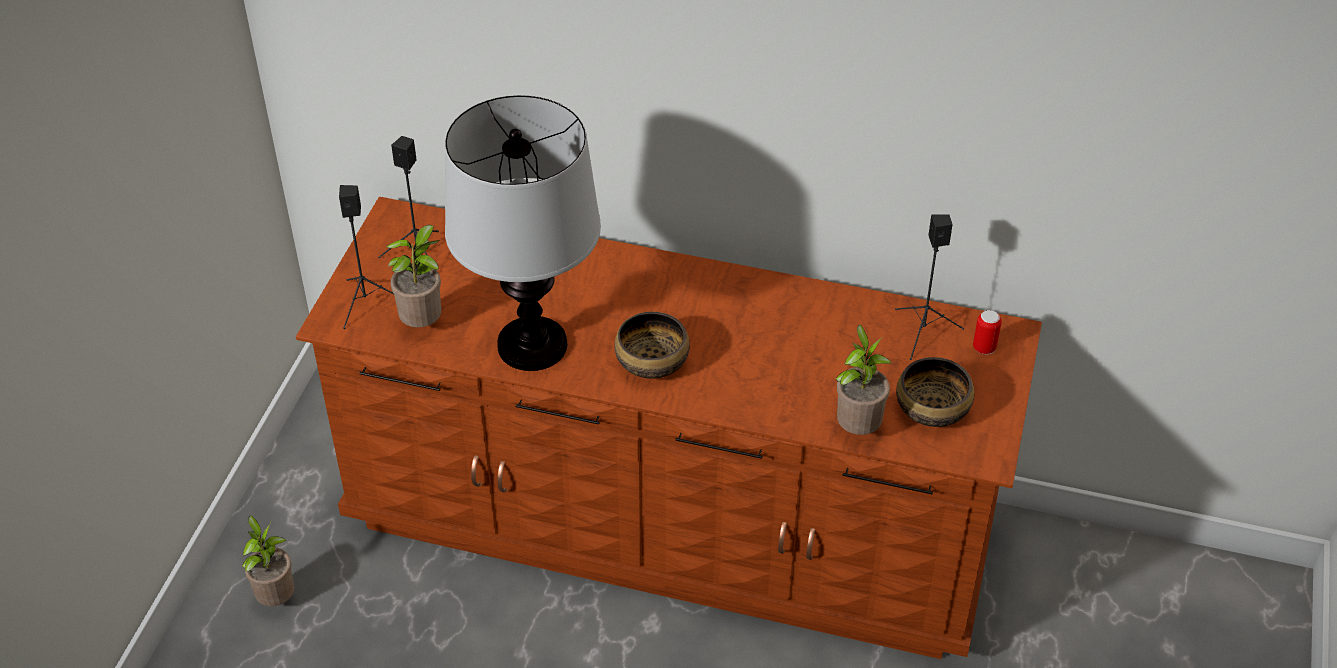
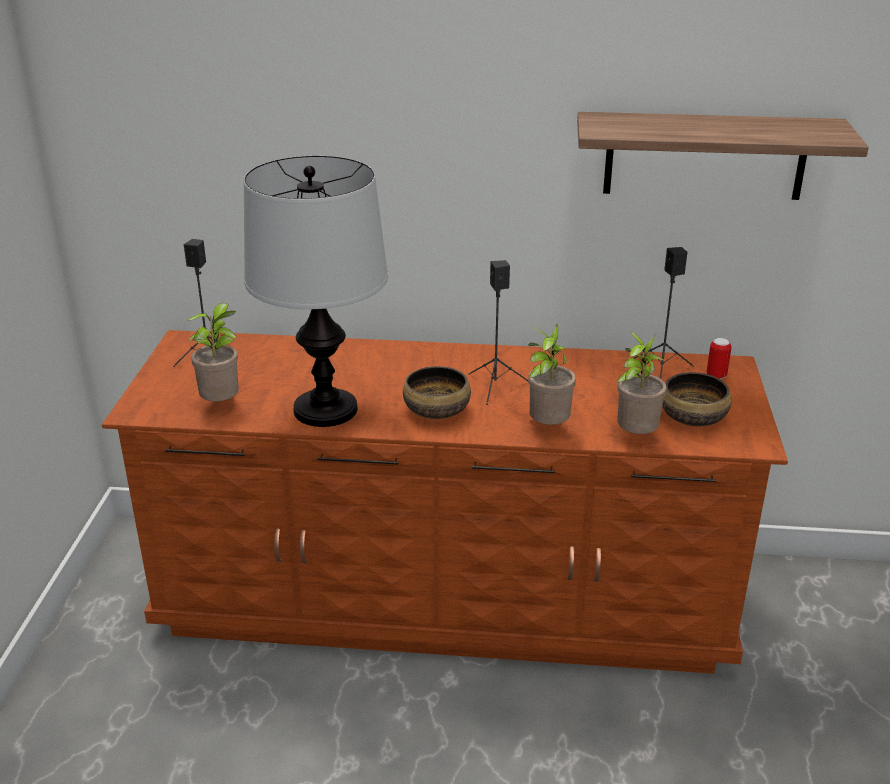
camera: 10 degrees left, 15 degrees down
(276, 598) = (89, 704): potted plant -> potted plant (547, 427)
(365, 303) = (165, 396): black speaker -> black speaker (495, 387)
(990, 113) = (705, 156): none -> shelf

